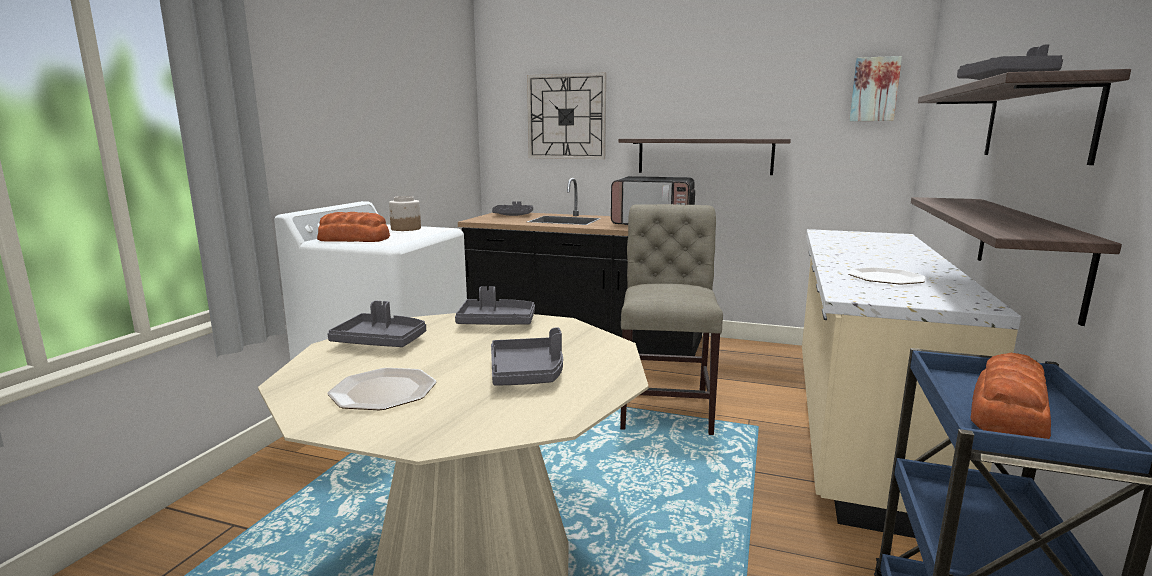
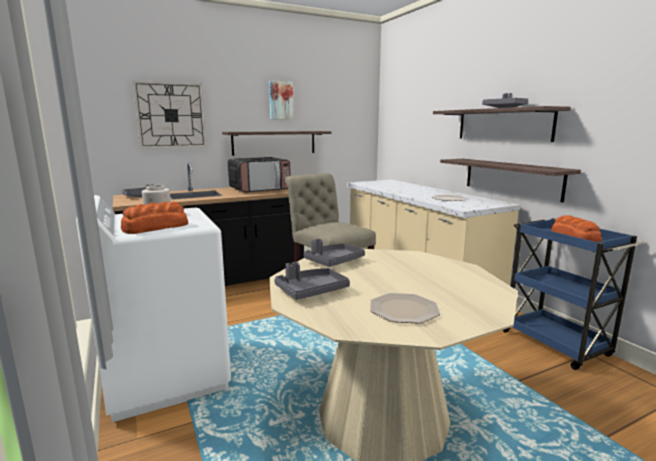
camera: 45 degrees left, 0 degrees up
(527, 373) = (428, 277): grey tray -> none
(874, 89) = (357, 104): picture -> picture (280, 100)

